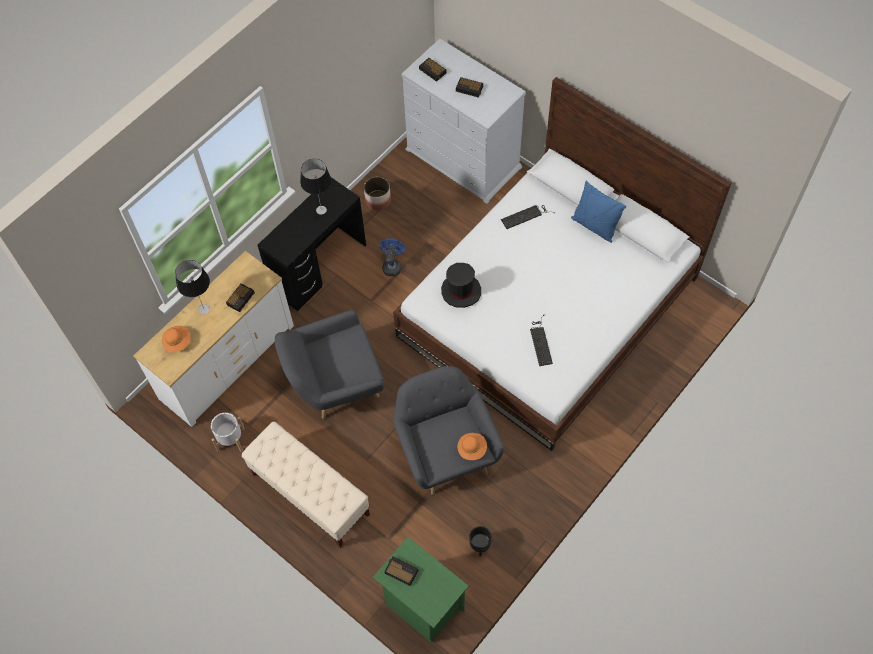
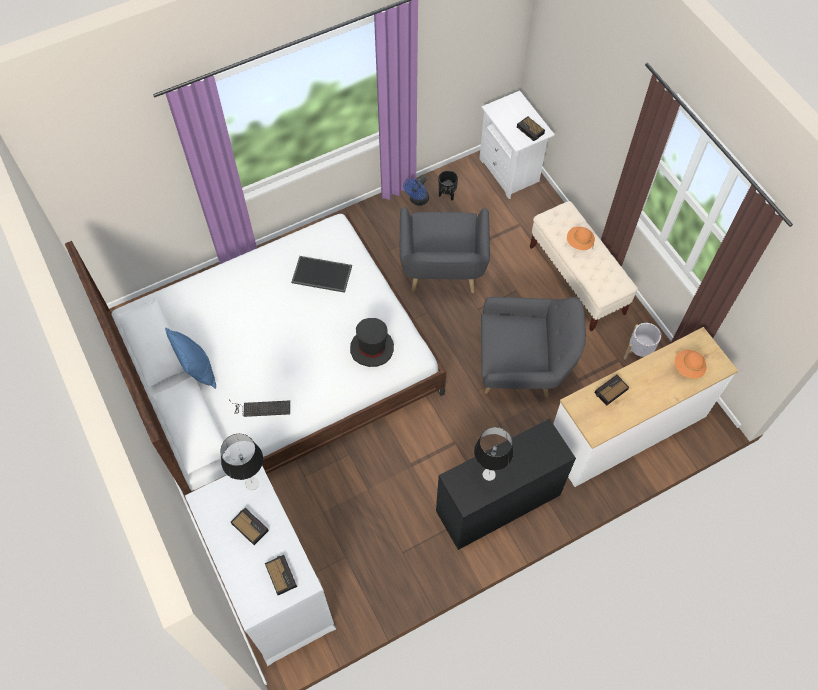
camera: 160 degrees left, 0 degrees up
(203, 309) = (654, 394): table lamp -> table lamp (252, 483)
(378, 200) = (399, 566): planter -> none
(392, 265) = (416, 474): blue fan -> blue fan (417, 200)
(422, 606) = (511, 171): green nightstand -> white nightstand
(472, 449) = (428, 221): orange hat -> orange hat (579, 242)
(540, 341) = (321, 275): keyboard -> tray

